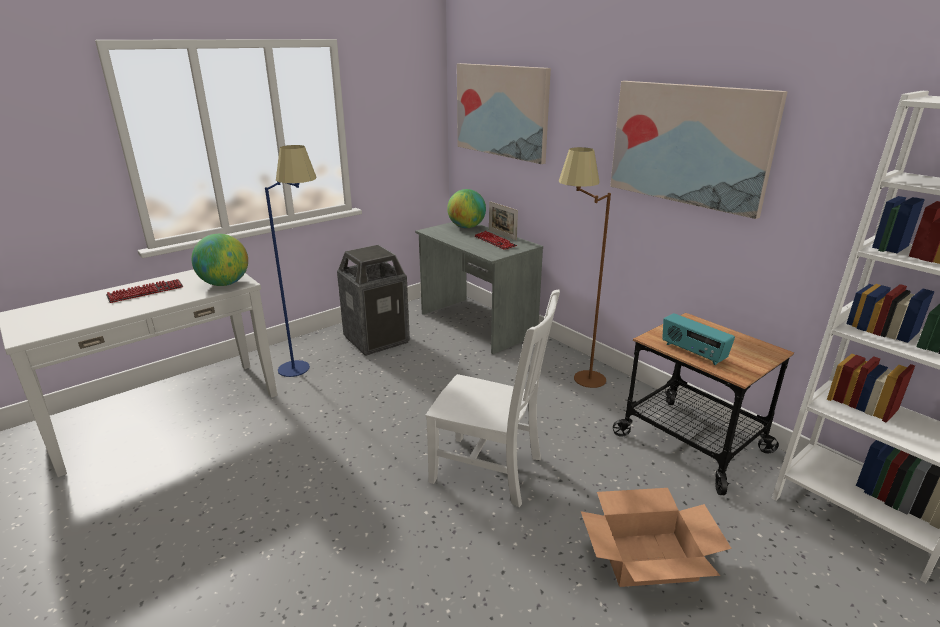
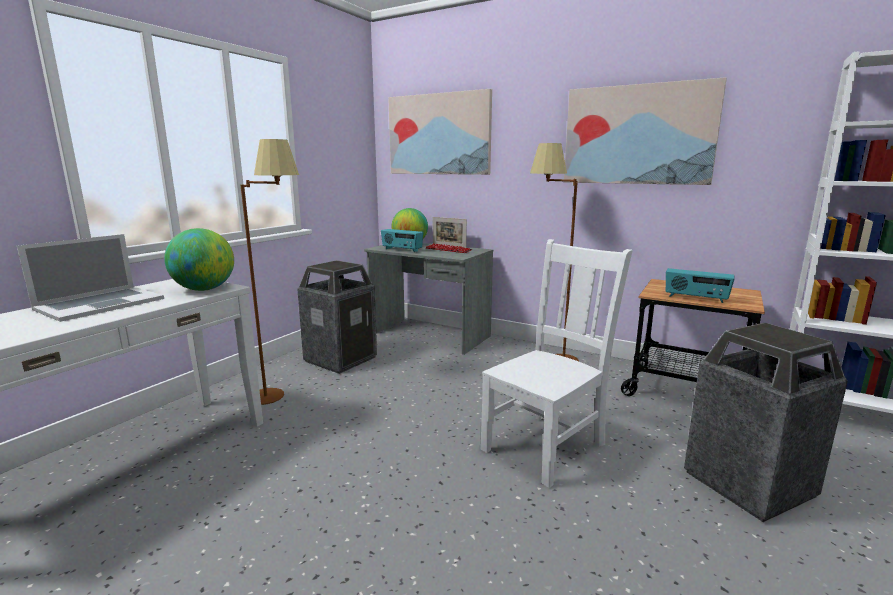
camera: 20 degrees left, 10 degrees down
(146, 292) = (100, 304): keyboard -> laptop
(308, 367) = (282, 392): blue floor lamp -> brown floor lamp
(448, 236) = (401, 250): none -> radio
(490, 470) = (546, 445): white chair -> white chair turned 45 degrees counterclockwise
(647, 558) = (748, 484): cardboard box -> trash can

